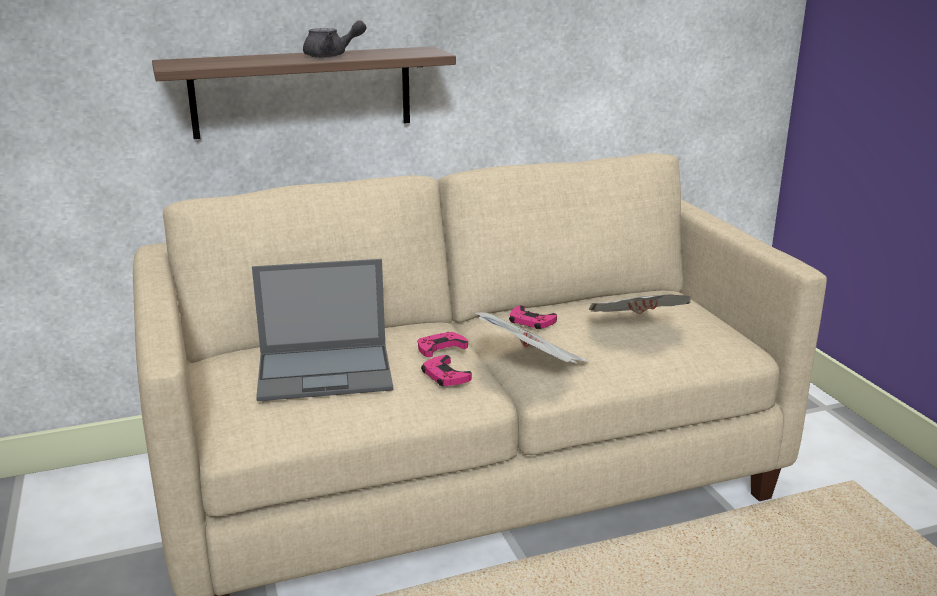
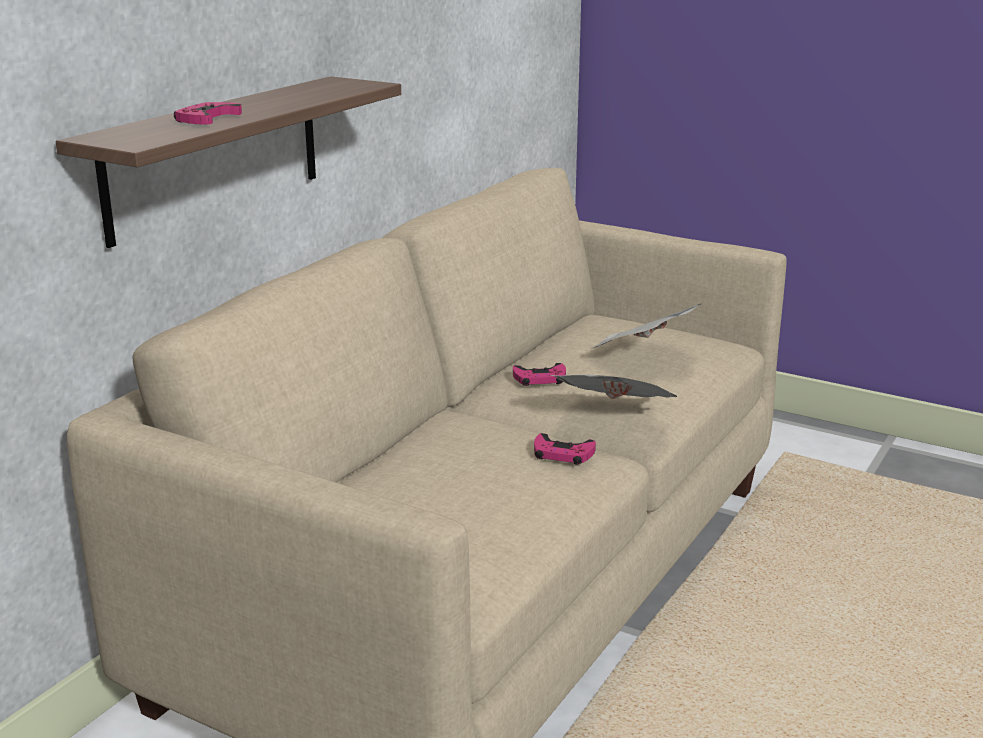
camera: 40 degrees left, 0 degrees up
(326, 372) = (448, 495): laptop -> none
(331, 55) = (272, 102): grey teapot -> none
(441, 348) = (509, 431): pink game controller -> pink game controller (207, 119)

